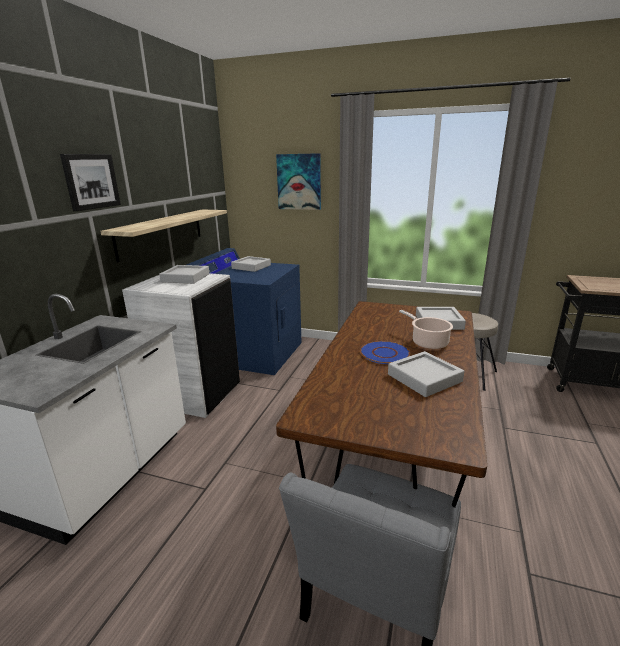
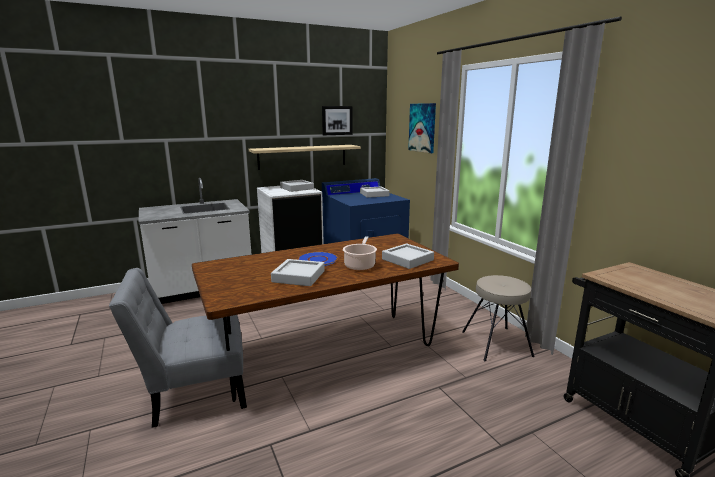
camera: 45 degrees right, 5 degrees down
(91, 181) = (247, 118): picture -> picture (337, 120)

